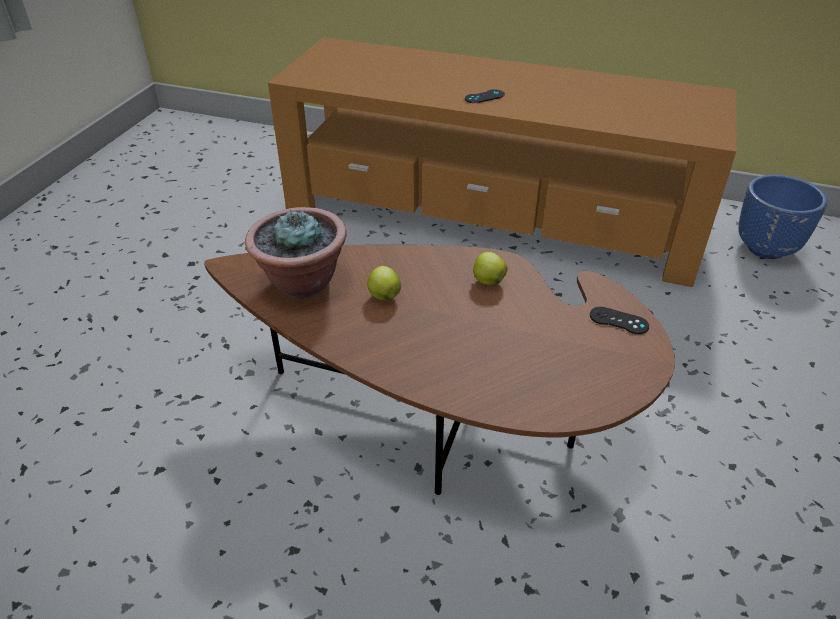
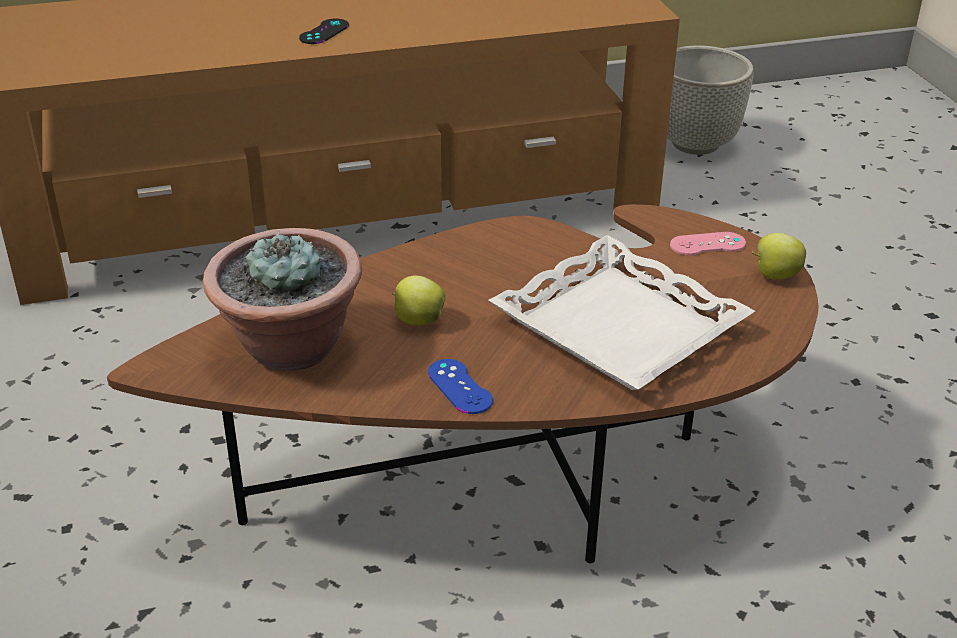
camera: 35 degrees left, 5 degrees down
(363, 347) = (460, 387): none -> blue game controller
(488, 281) = (524, 256): apple -> apple (774, 275)
(499, 351) = (620, 326): none -> white tray
(618, 321) = (707, 244): black game controller -> pink game controller
(766, 249) = (696, 144): blue planter -> grey planter

